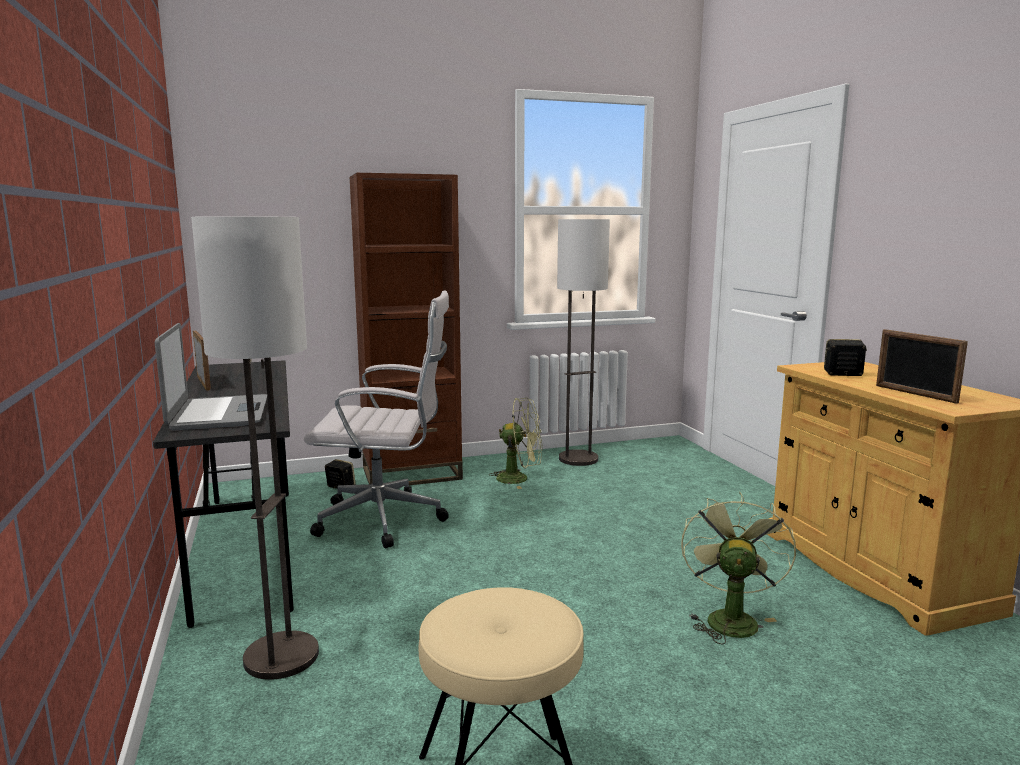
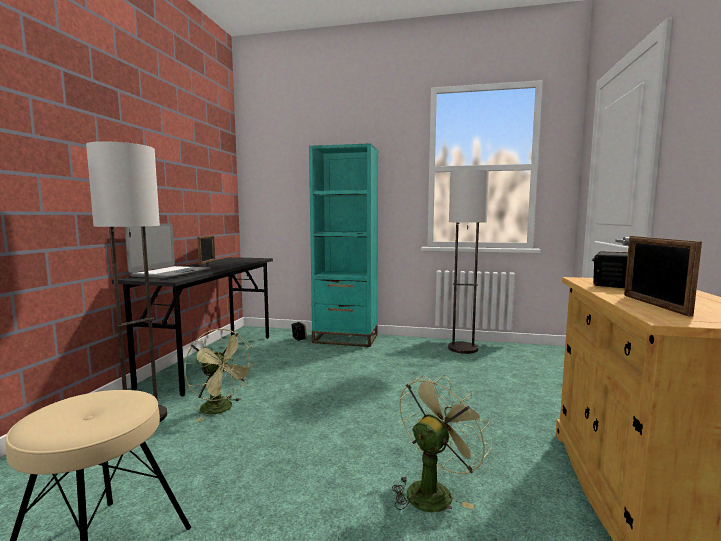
camera: 30 degrees right, 5 degrees down
(386, 520) = (296, 360): white office chair -> none
(412, 474) = (345, 339): brown bookcase -> turquoise bookcase
(519, 479) = (405, 353): green fan -> green fan (221, 409)

